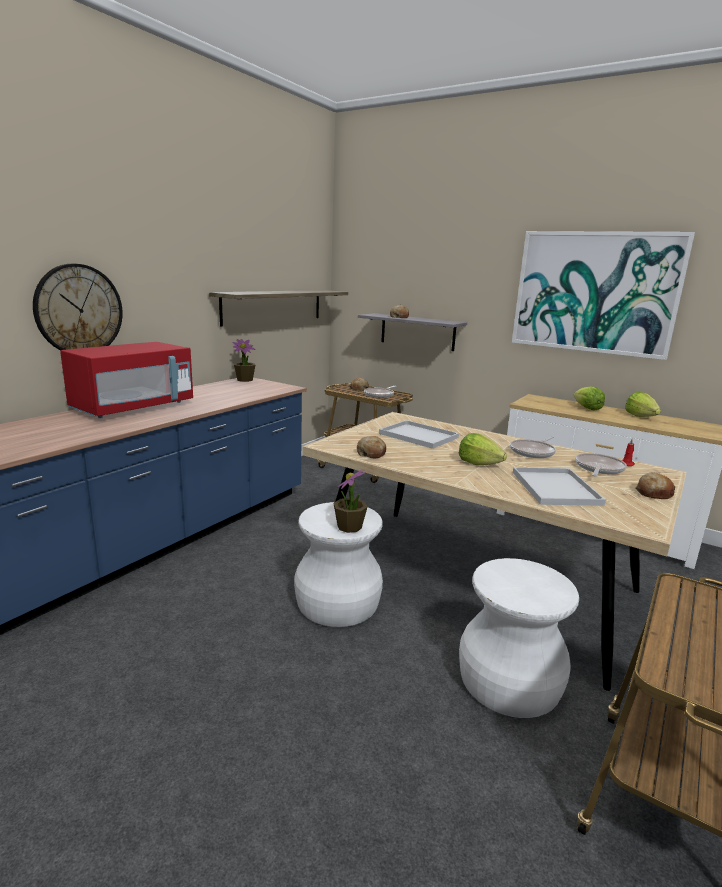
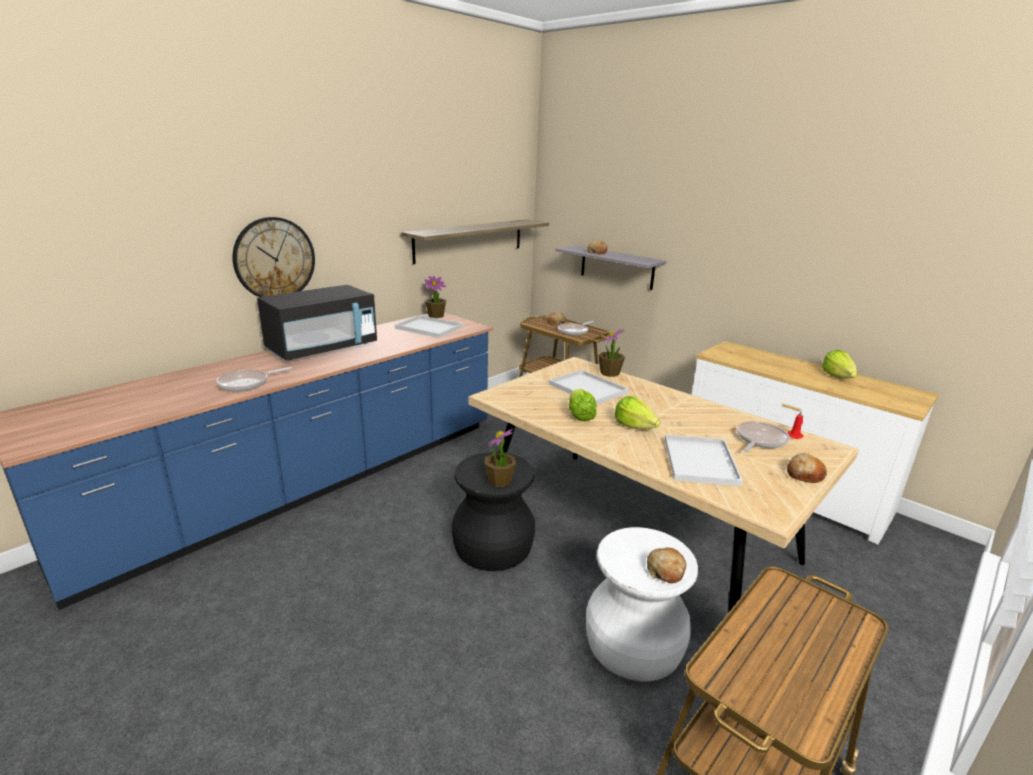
camera: 10 degrees right, 5 degrees up
(134, 407) = (323, 349): red microwave -> black microwave
(240, 389) = (427, 328): none -> white tray
(336, 603) = (491, 547): white stool -> black stool
(371, 453) = (531, 408): bread -> bread (665, 570)
(433, 423) = (610, 373): none -> potted plant
(533, 452) = (699, 414): frying pan -> frying pan (247, 383)
(586, 408) = (780, 363): lettuce -> lettuce (579, 416)
(595, 292) = (800, 238): picture -> none

